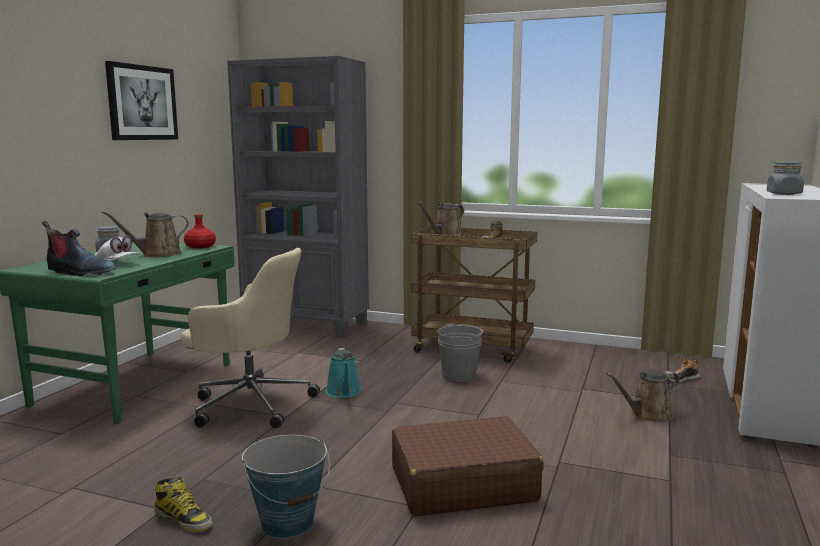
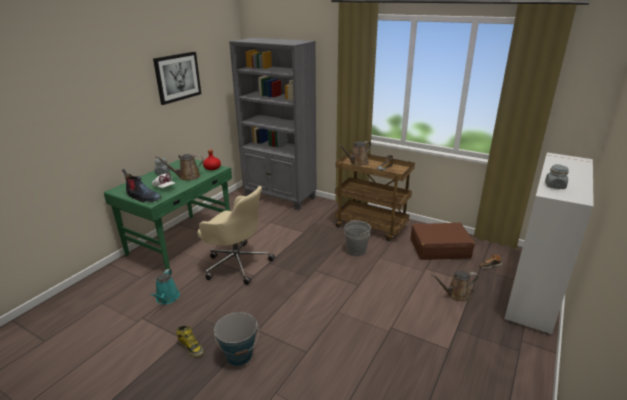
camera: 10 degrees right, 15 degrees up
(344, 392) = (288, 259): turquoise watering can -> turquoise watering can (167, 298)
(462, 484) = (333, 338): brown suitcase -> brown suitcase (439, 248)

